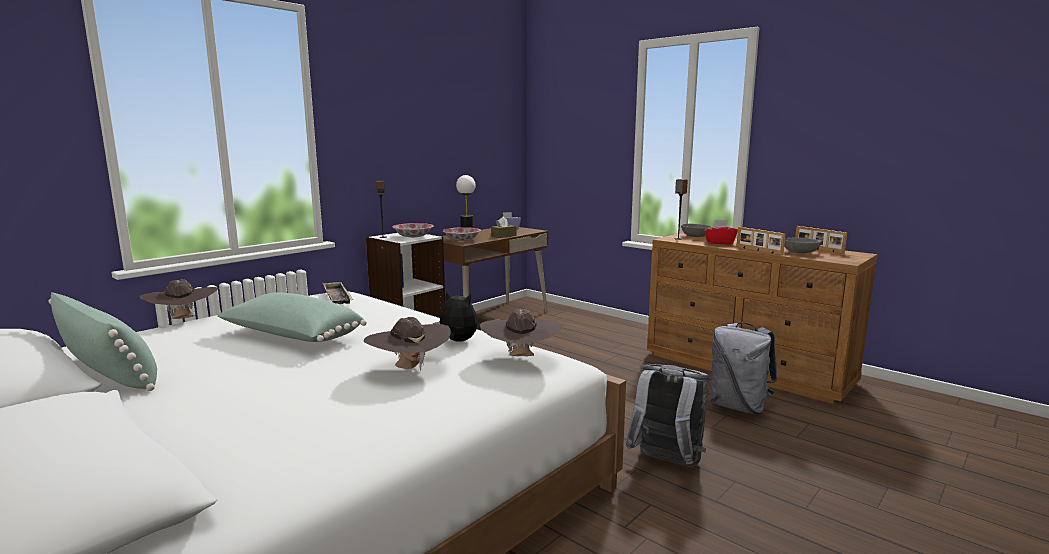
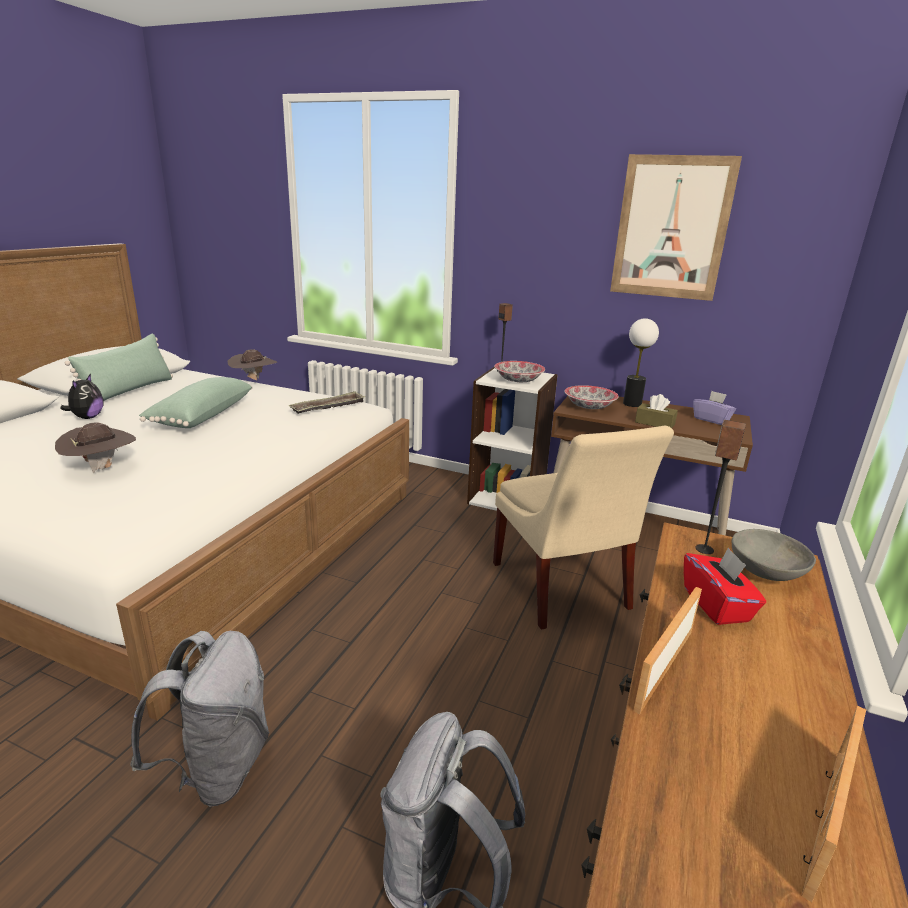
camera: 70 degrees right, 10 degrees up
(455, 117) = (671, 228): none -> picture
(457, 341) = (183, 475): plush toy -> plush toy (87, 417)
(521, 358) = (119, 513): brown hat -> none
(539, 347) = (561, 589): none -> beige chair
(800, 252) = (718, 760): grey bowl -> none

